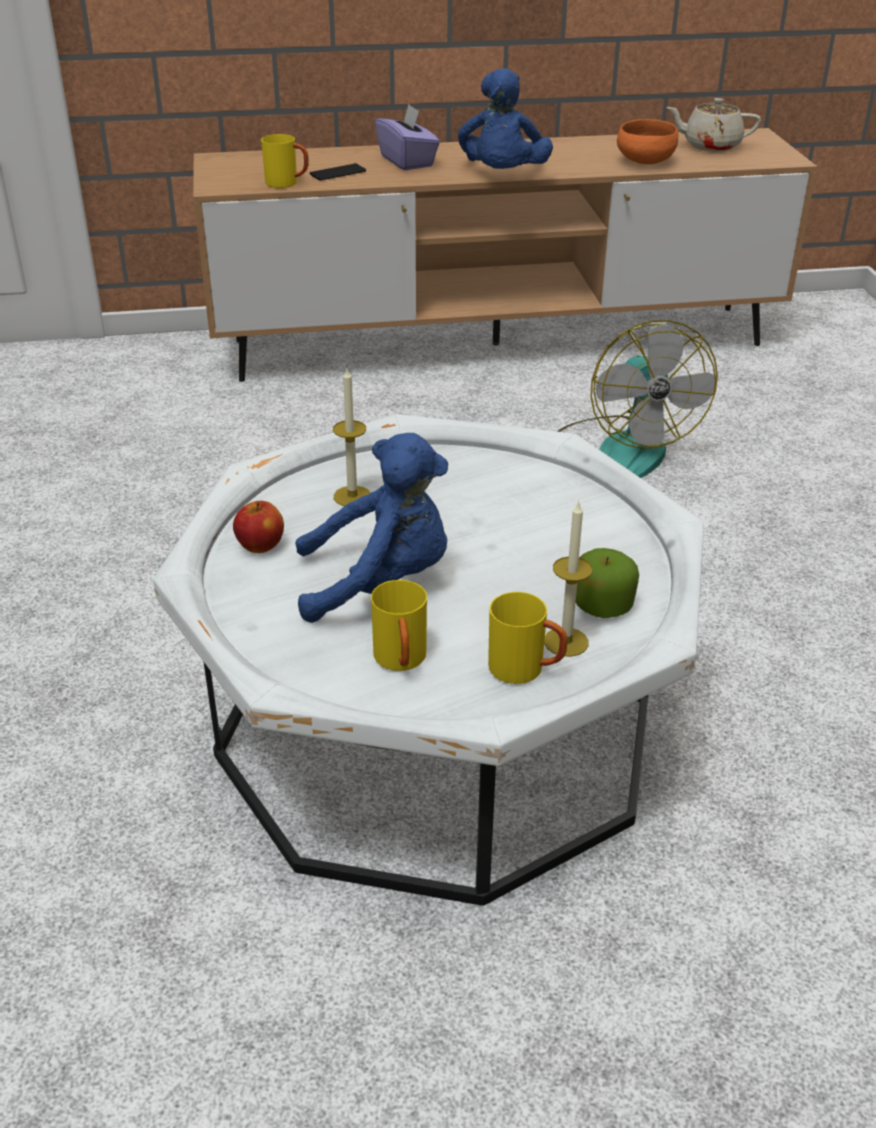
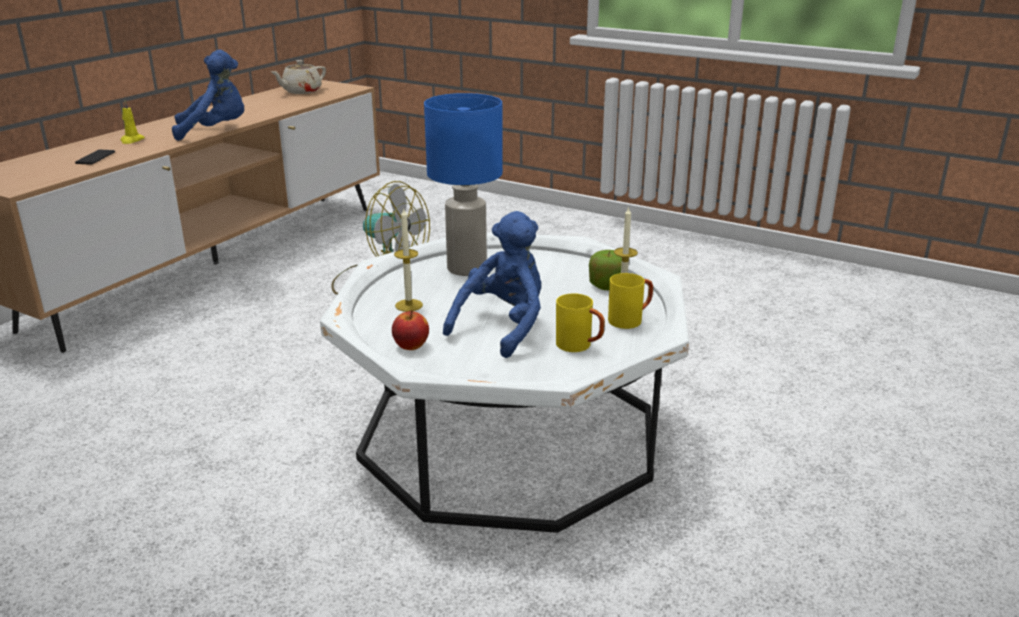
camera: 50 degrees left, 10 degrees down
(287, 184) = (71, 172): yellow mug -> none
(407, 161) = (132, 140): purple tissue box -> yellow candle
(495, 485) = (467, 269): none -> blue table lamp
(502, 176) = (215, 131): blue plush toy -> blue plush toy turned 60 degrees counterclockwise
(645, 162) = (283, 106): orange bowl -> none

